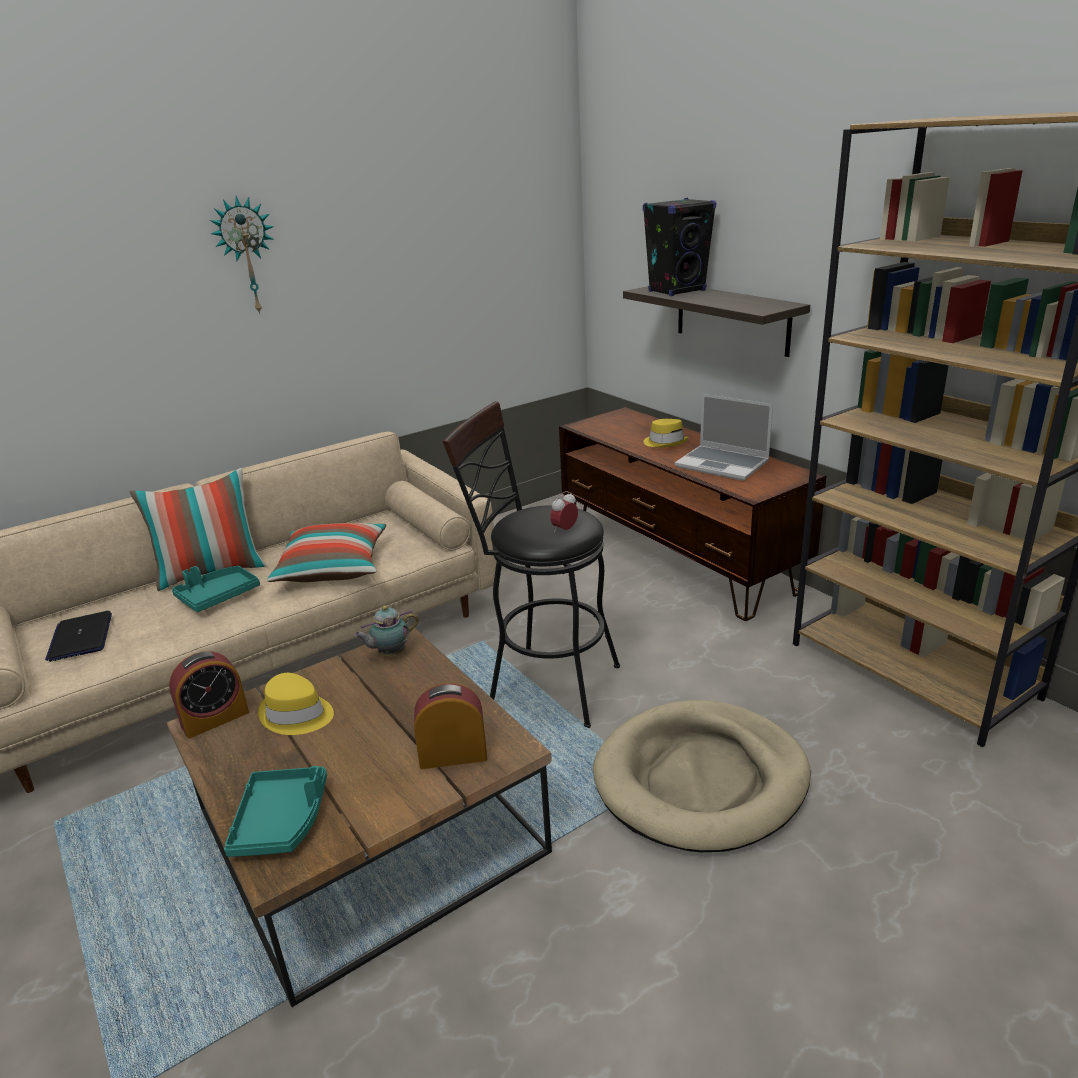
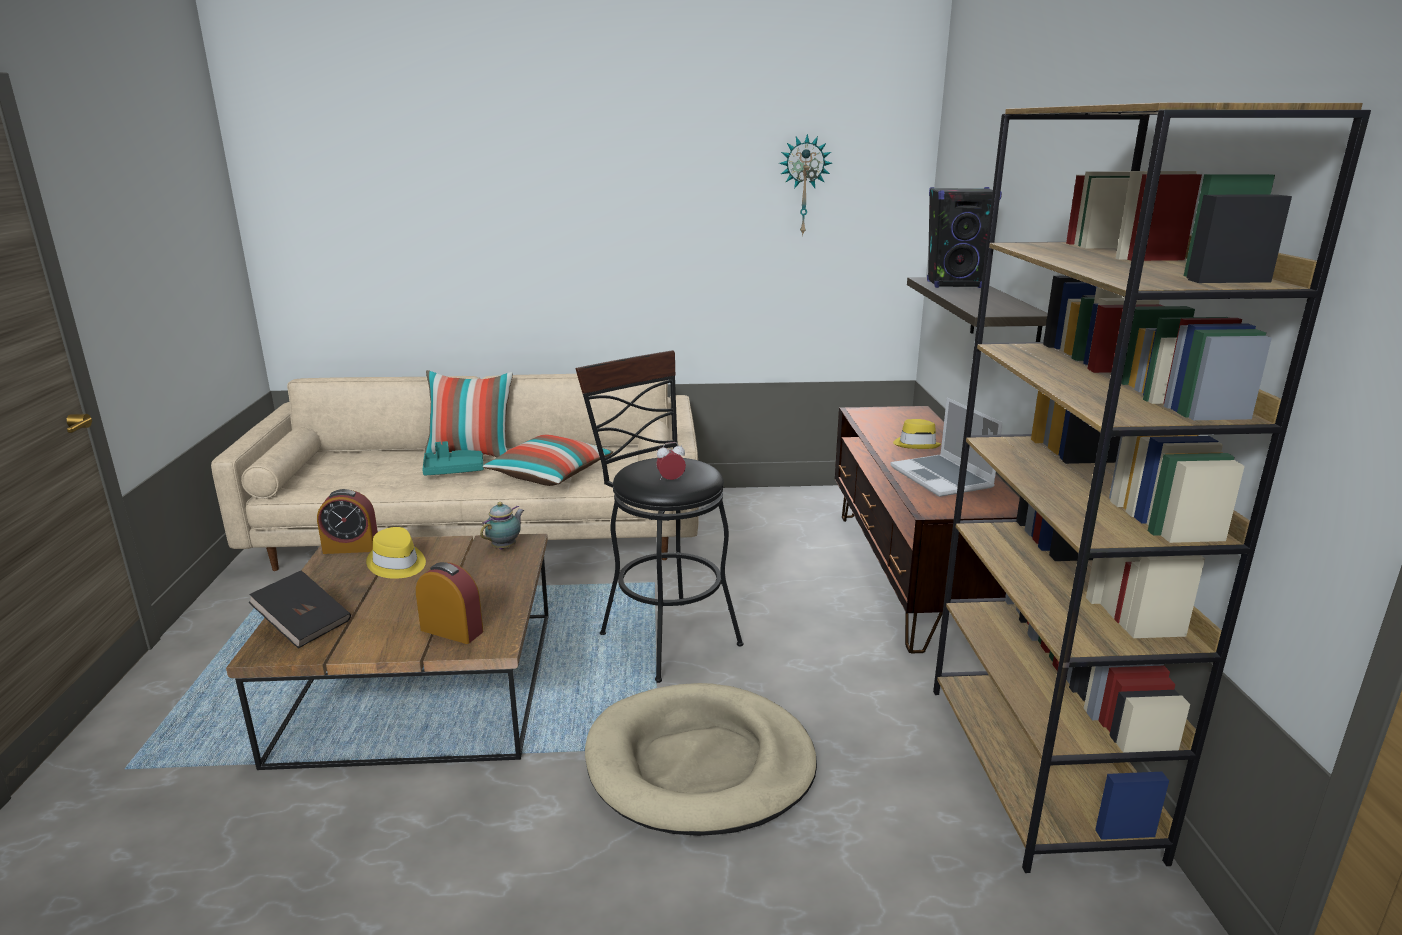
camera: 30 degrees right, 5 degrees down
(81, 637) = (348, 470): laptop -> none
(246, 256) = (571, 198): wall clock -> wall clock (804, 185)
(282, 821) = (304, 625): turquoise tray -> black book
(390, 654) = (505, 547): teapot -> teapot turned 120 degrees clockwise

